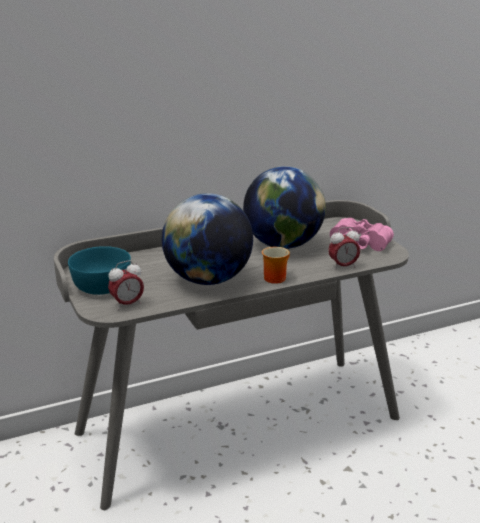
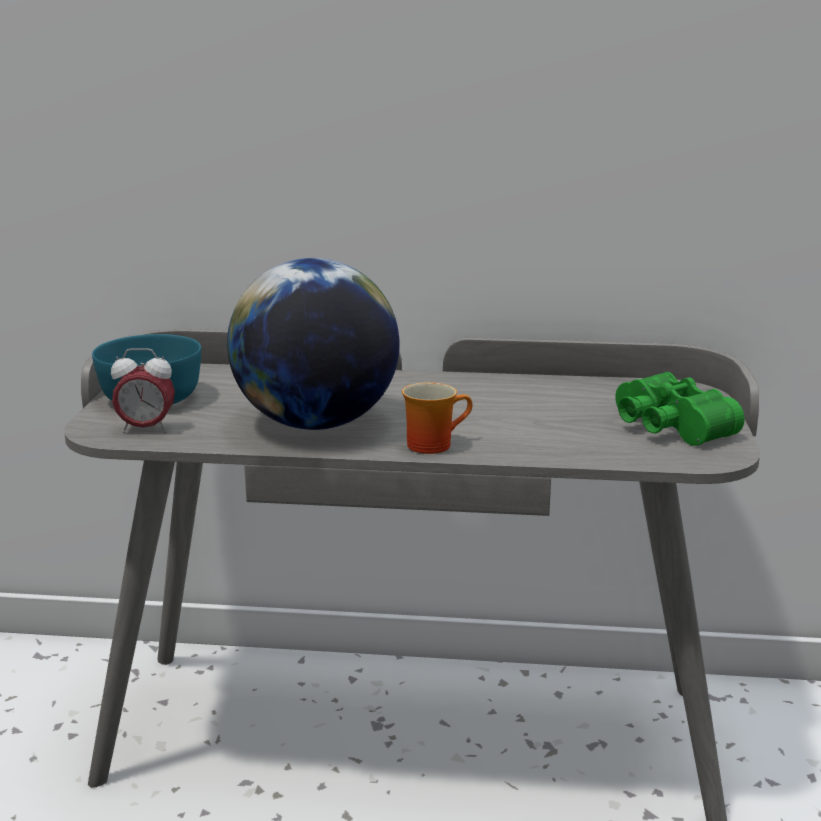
camera: 30 degrees right, 5 degrees down
(283, 245) = (518, 401): globe -> none
(343, 266) = (583, 455): alarm clock -> none
(358, 244) = (666, 428): pink binoculars -> green binoculars

